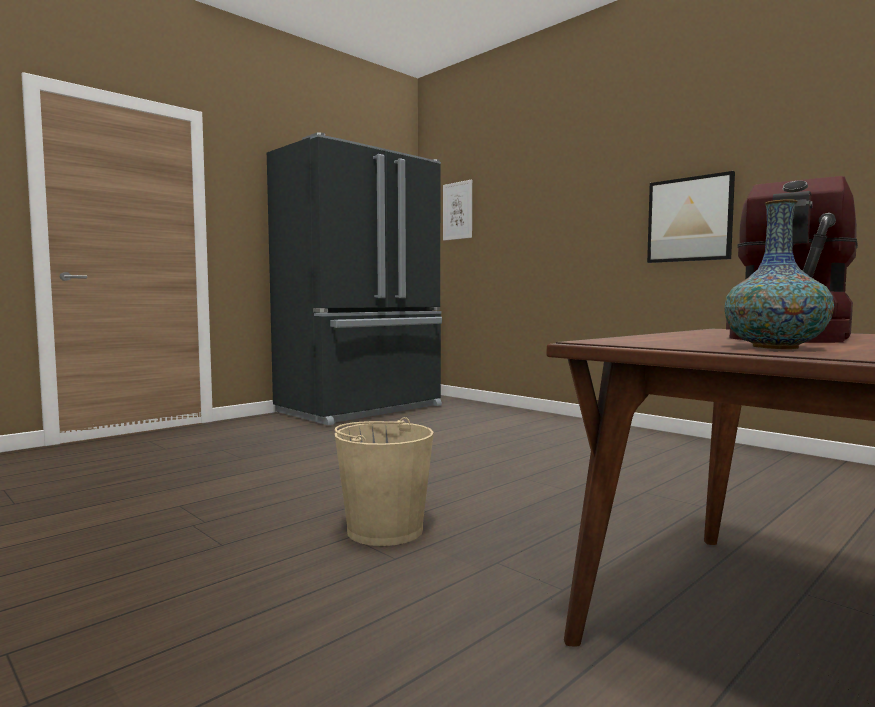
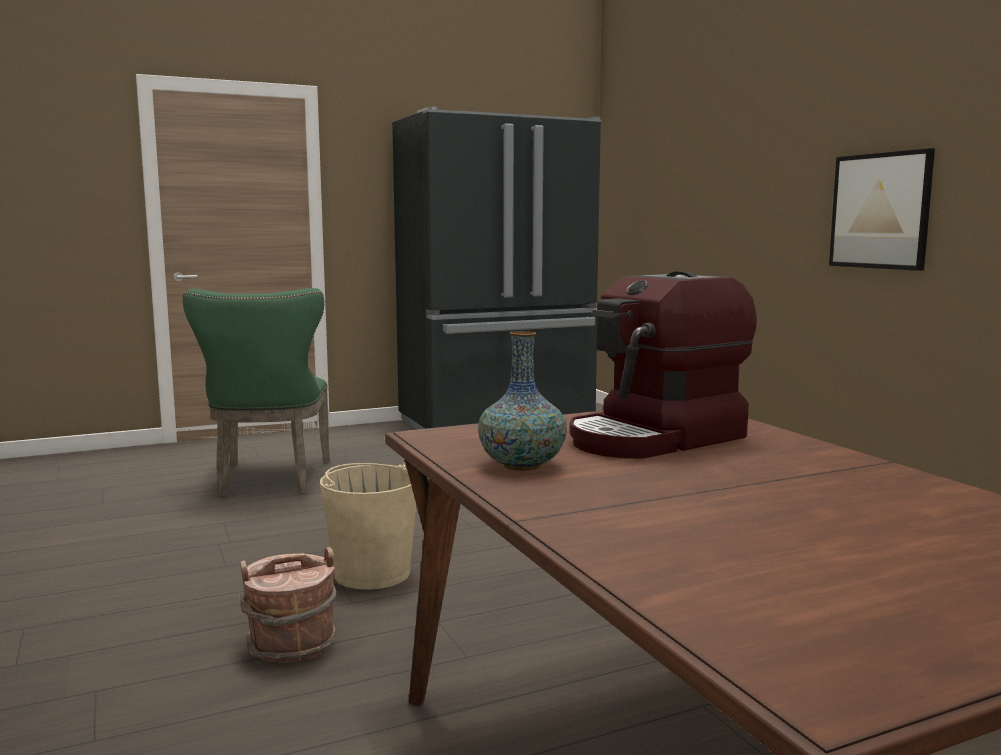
camera: 20 degrees right, 5 degrees up
(196, 466) = (271, 481): none -> green chair
(377, 610) = (291, 645): none -> brown bucket
(457, 211) = (636, 175): picture -> none

